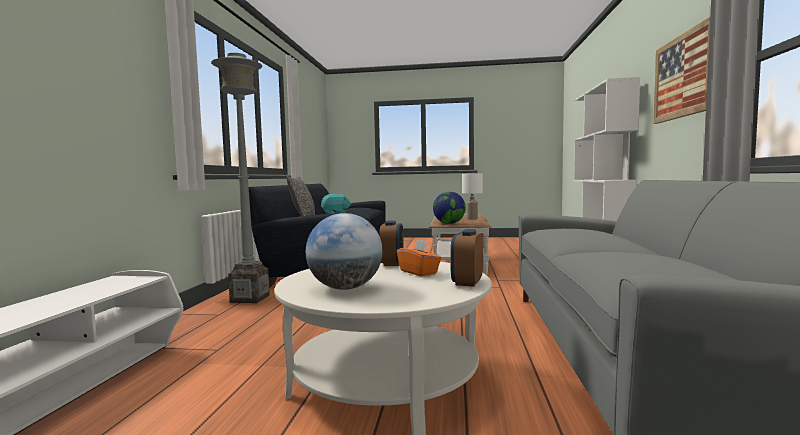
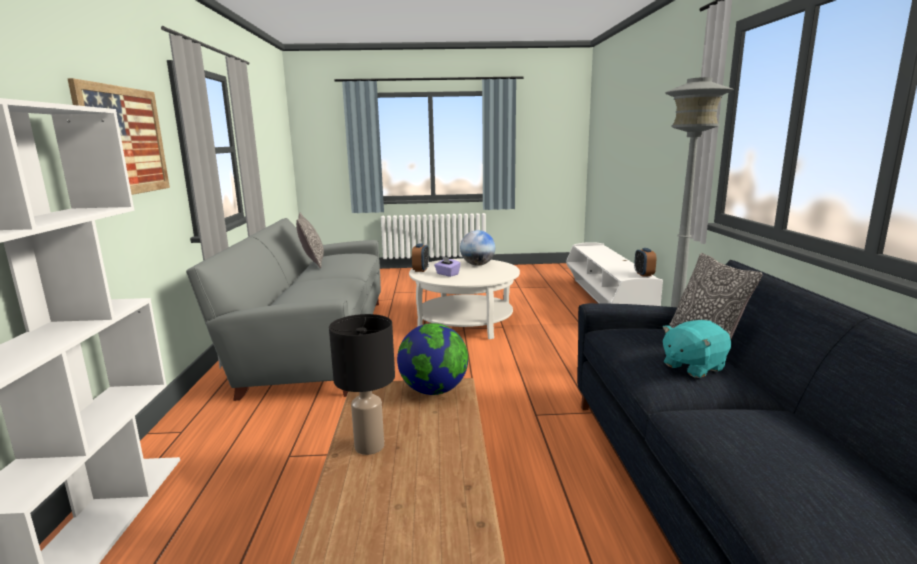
camera: 170 degrees right, 10 degrees up
(392, 263) = (468, 280): alarm clock -> alarm clock (644, 274)
(419, 272) = (447, 274): orange tissue box -> purple tissue box
(472, 219) = (369, 446): white table lamp -> black table lamp
(698, 261) = (313, 263): none -> pillow

